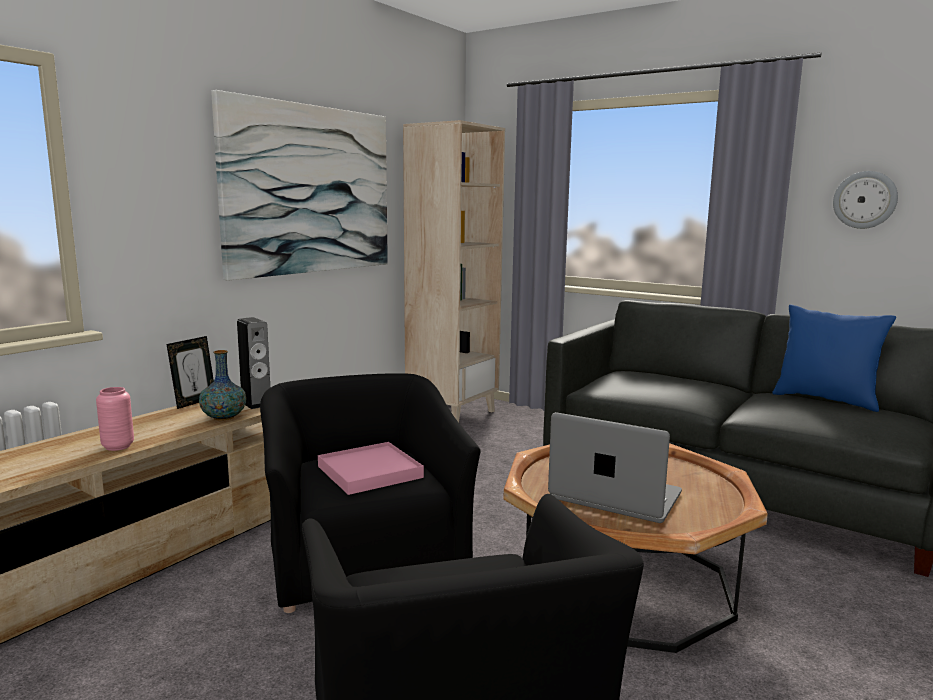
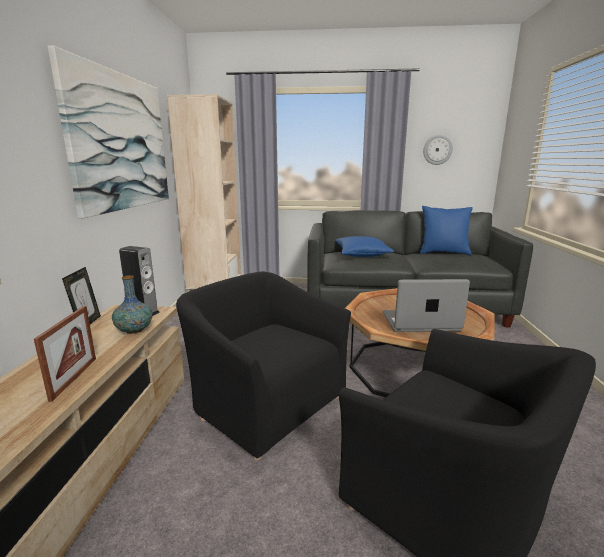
camera: 30 degrees left, 5 degrees up
(118, 446) = (74, 378): pink vase -> picture frame
(370, 472) = (275, 343): pink tray -> none
(654, 380) = (362, 255): none -> blue pillow

